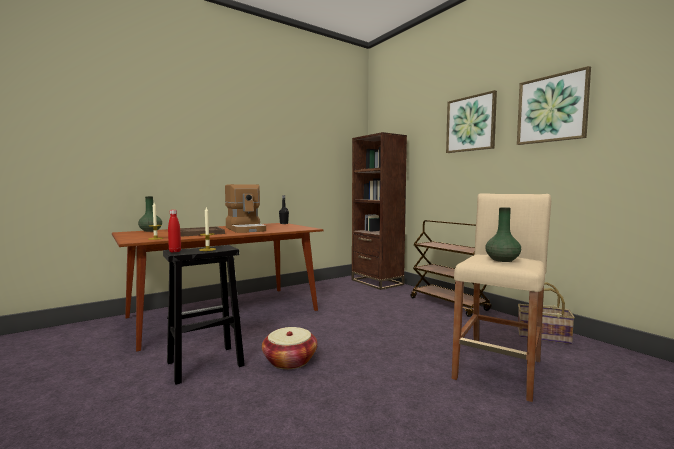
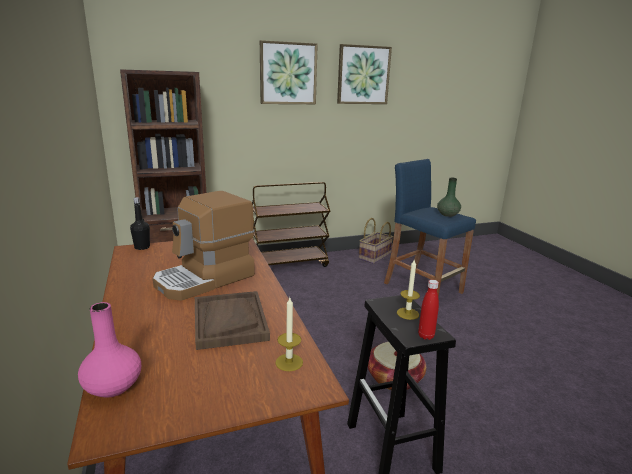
camera: 75 degrees left, 15 degrees up
(150, 231) = (114, 386): green vase -> pink vase
(246, 229) = (205, 279): coffee machine -> coffee machine turned 150 degrees clockwise
(499, 369) = (423, 288): beige stool -> blue stool

